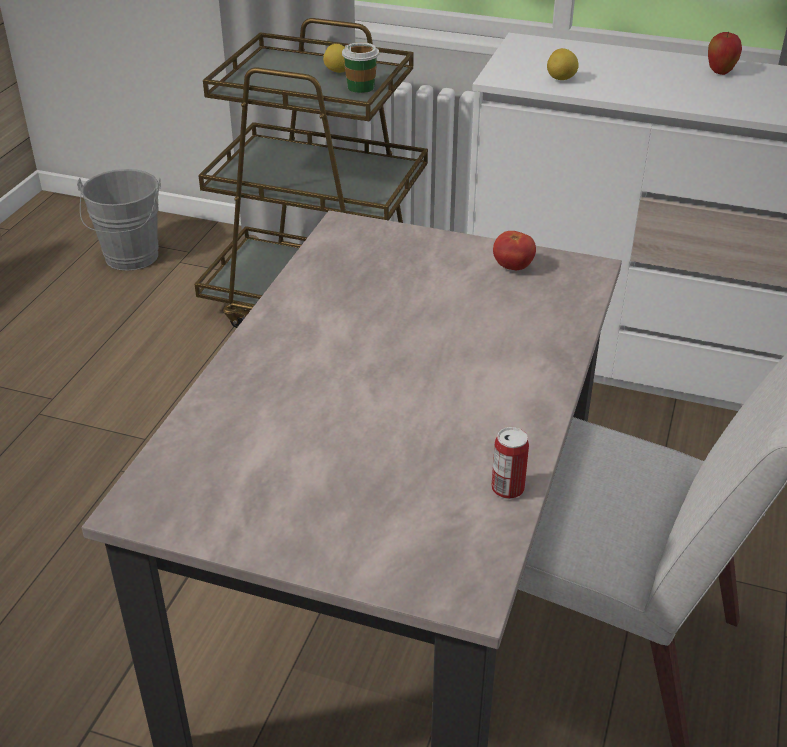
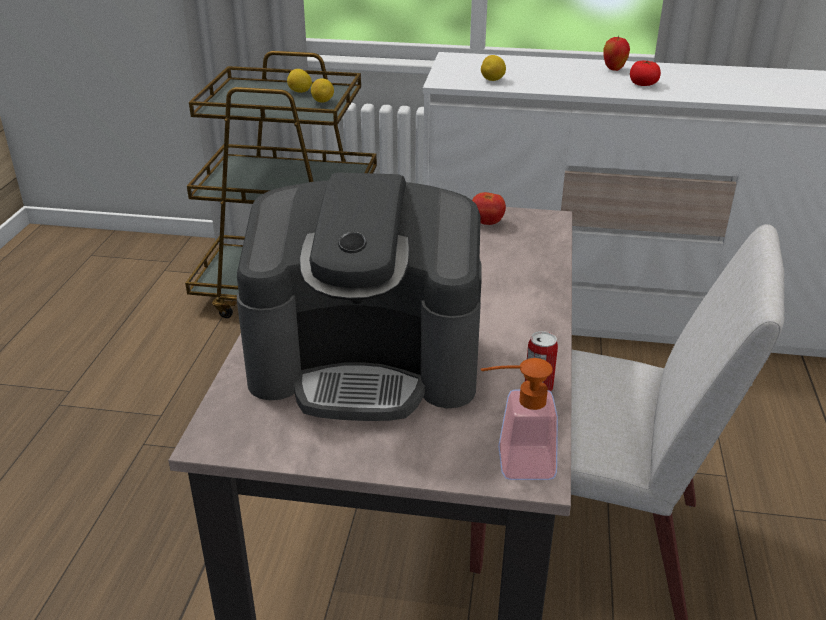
camera: 10 degrees left, 5 degrees down
(130, 260) = (120, 272): grey bucket -> none
(323, 433) = (367, 361): none -> coffee machine
(361, 87) = (322, 102): cup -> lemon
(451, 579) = (514, 463): none -> soap dispenser
(750, 97) = (643, 84): none -> tomato

